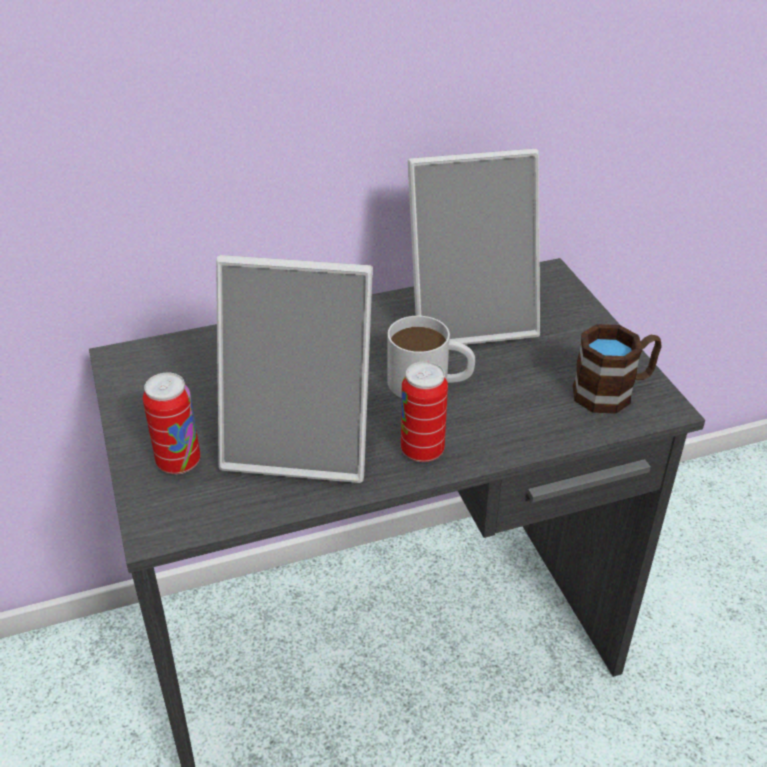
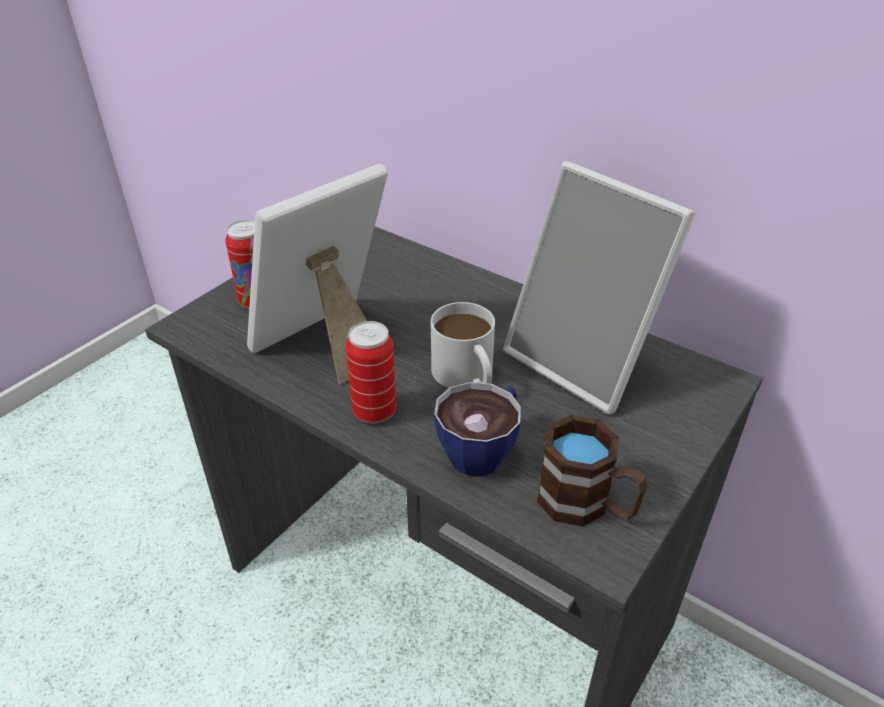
camera: 55 degrees right, 0 degrees up
(302, 442) = (327, 344): picture frame -> picture frame turned 75 degrees clockwise
(518, 412) = (483, 448): none -> cup

